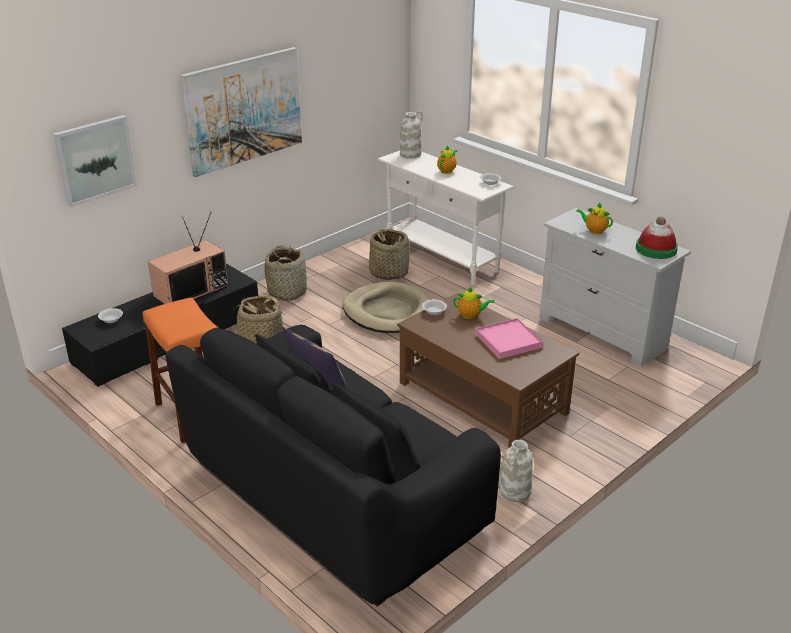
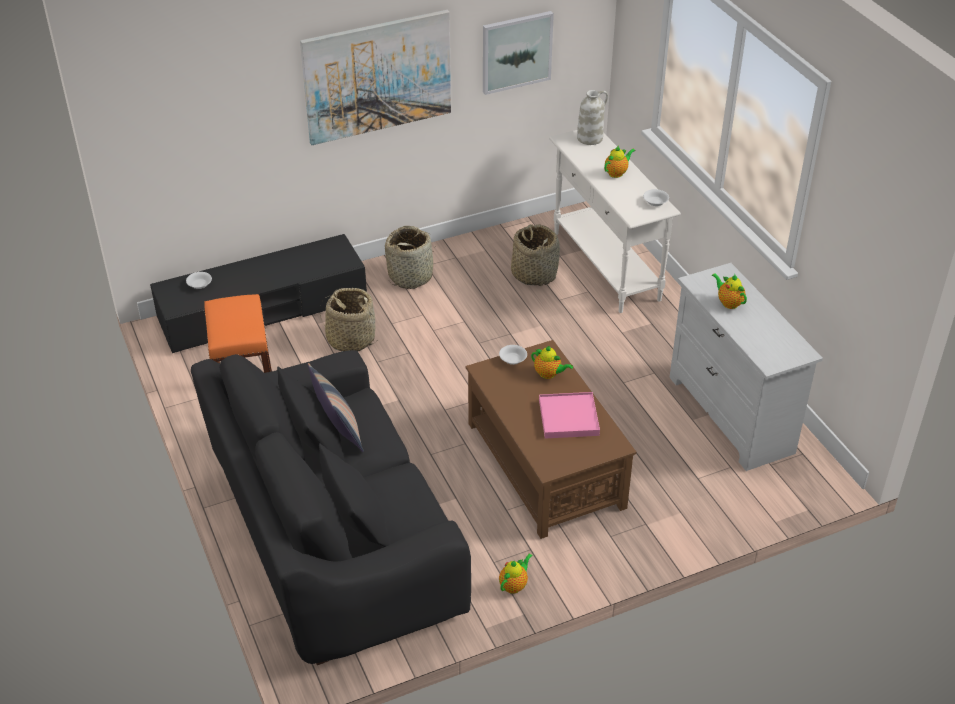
camera: 20 degrees right, 10 degrees up
(95, 160) = (195, 124): picture -> picture (516, 51)
(191, 290) = (293, 263): television -> none
(388, 312) = (505, 328): beige dog bed -> none
(515, 492) = (514, 585): white vase -> teapot
(656, 249) = (782, 346): hat -> none

